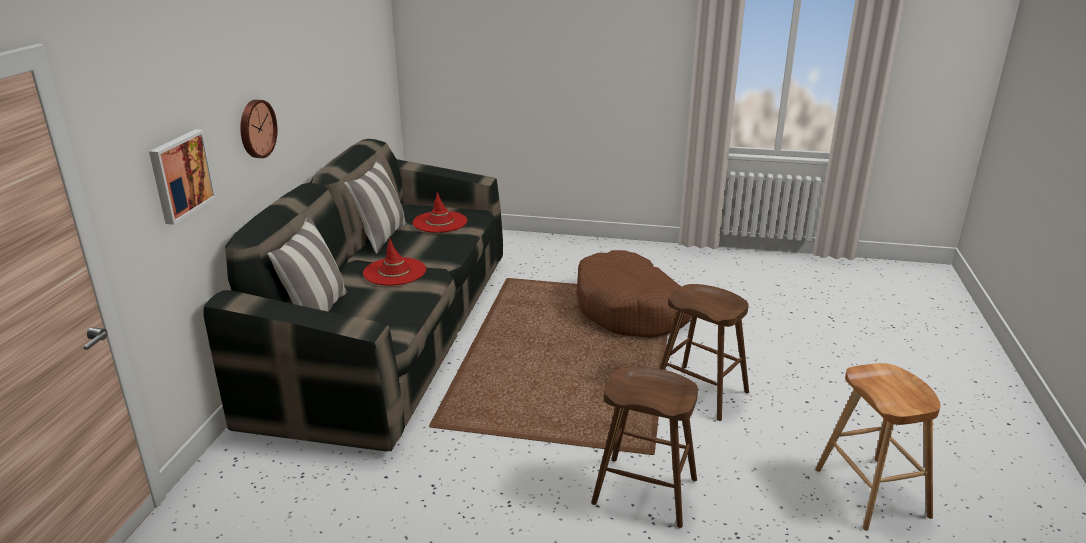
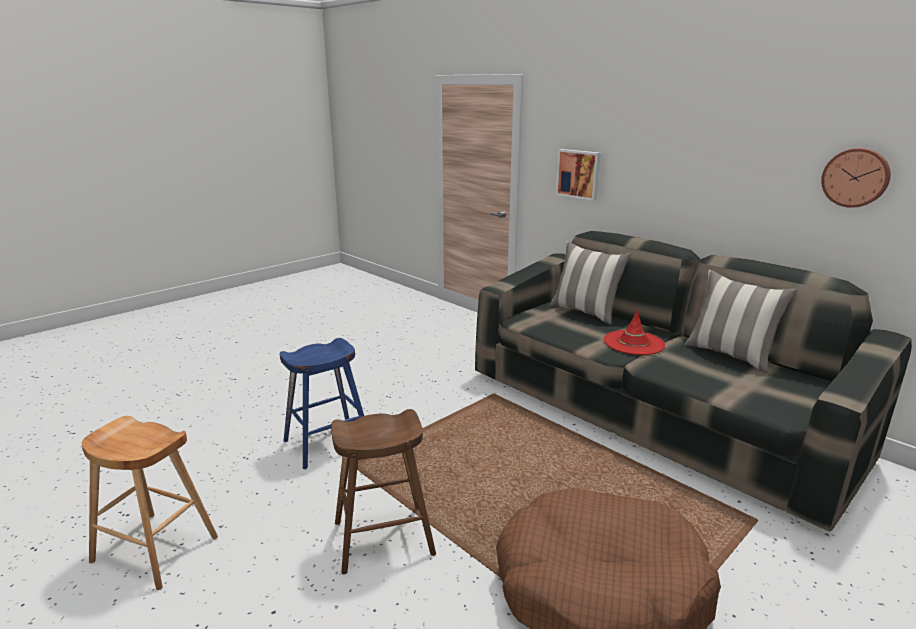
camera: 125 degrees right, 5 degrees down
(256, 128) = (665, 181): wall clock -> wall clock (856, 177)
(440, 222) = (762, 388): red hat -> none
(644, 491) = (328, 443): brown stool -> blue stool

